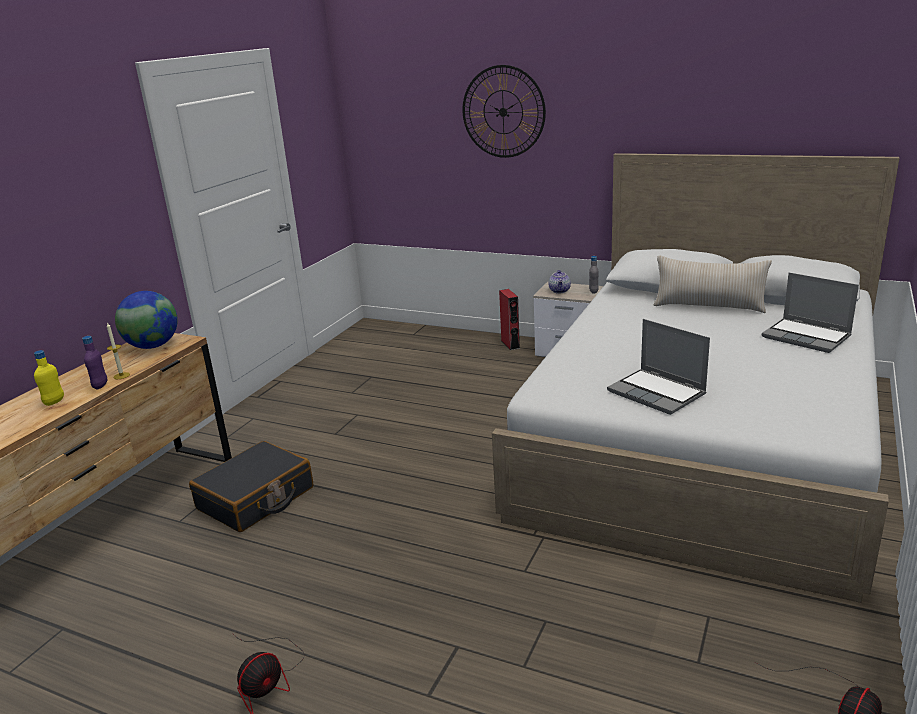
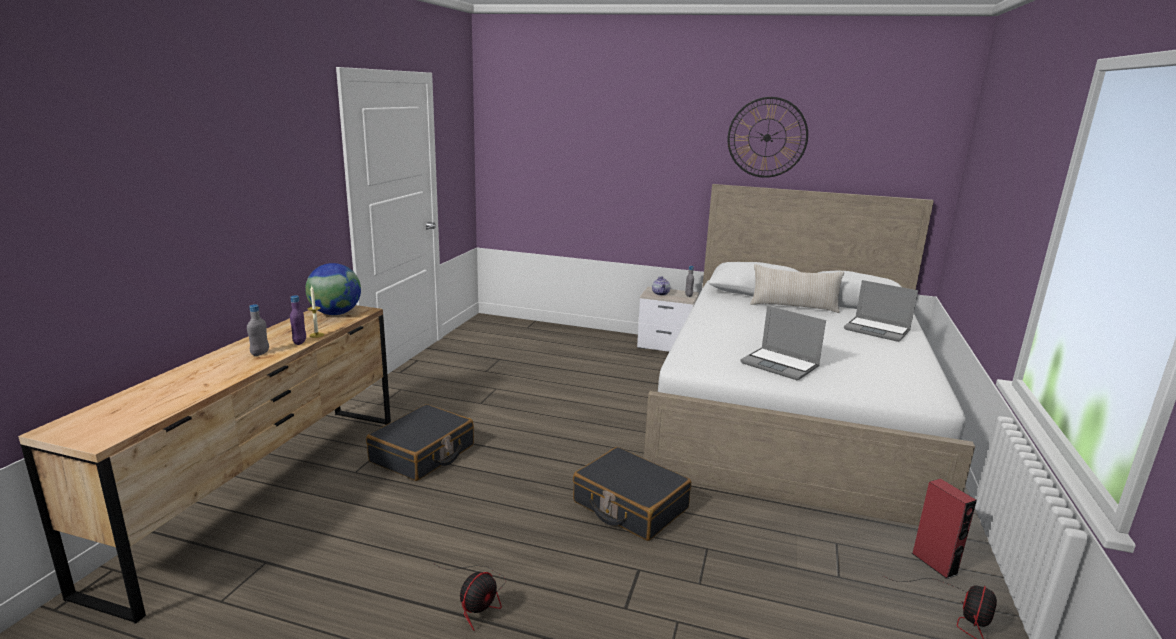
camera: 10 degrees left, 5 degrees down
(54, 402) = (260, 353): yellow bottle -> grey bottle
(469, 564) = (629, 506): none -> black suitcase
(503, 112) = (621, 144): wall clock -> wall clock (767, 137)
(510, 344) = (613, 338): red speaker -> red speaker (934, 563)

